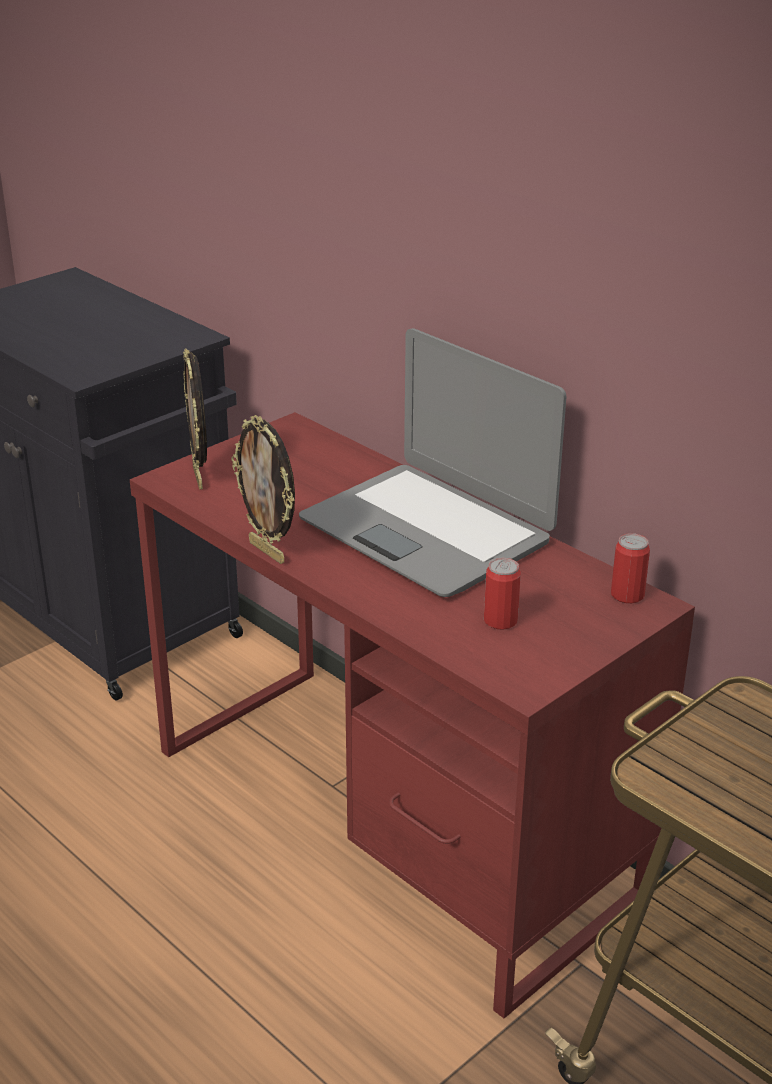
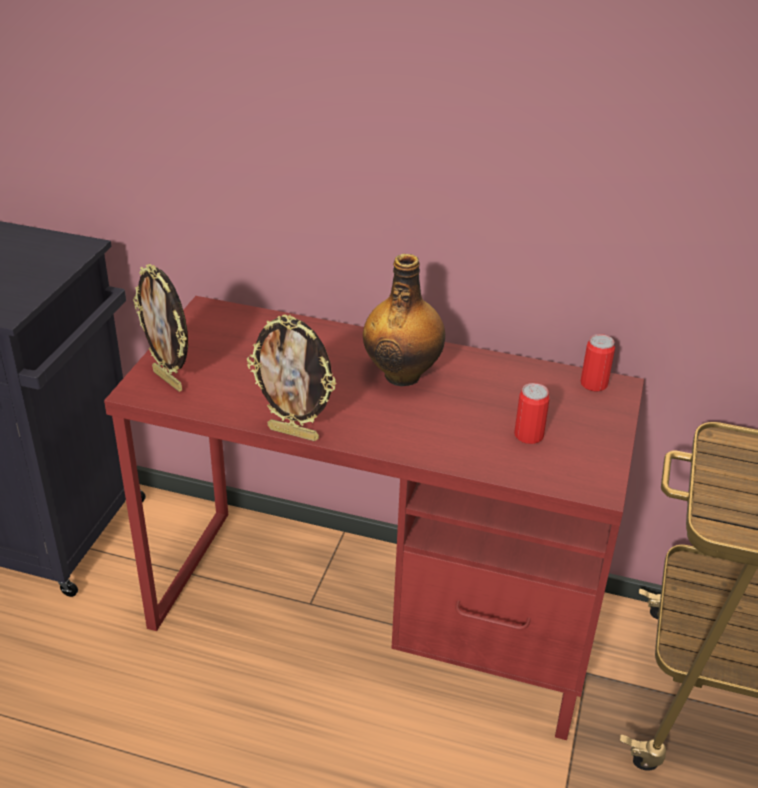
camera: 30 degrees left, 5 degrees up
(427, 531) = (403, 374): laptop -> bottle

